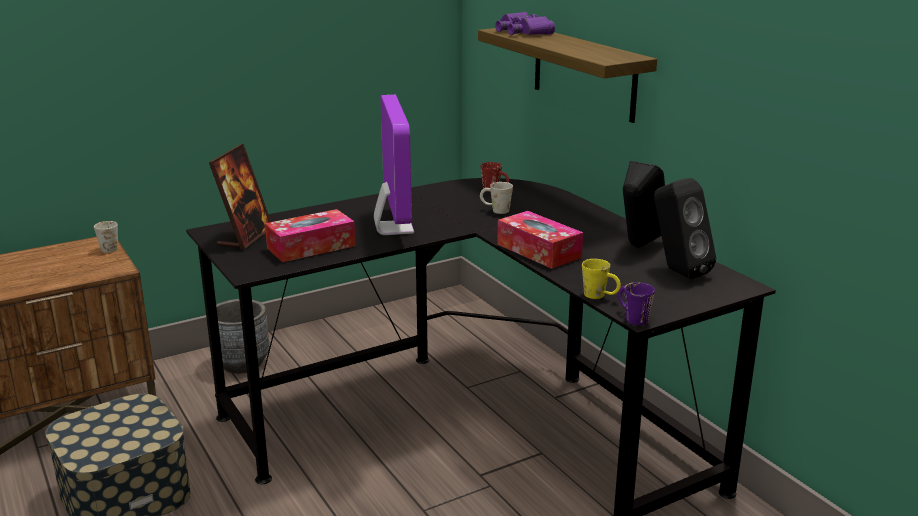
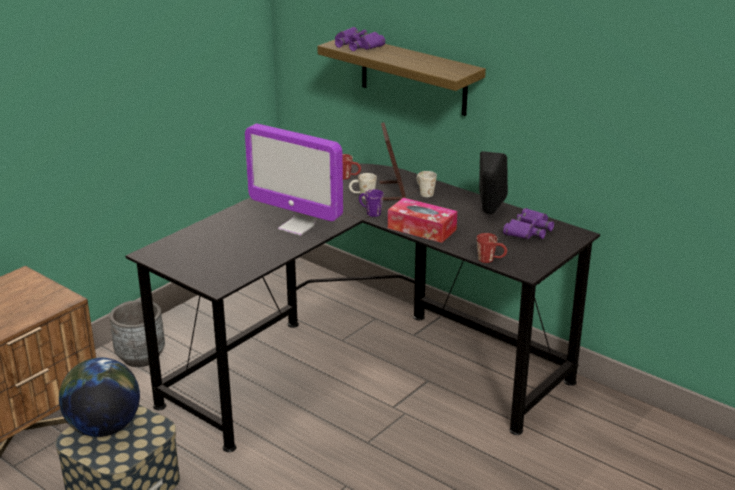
camera: 20 degrees left, 5 degrees up
(109, 419) = (104, 427): none -> globe
(110, 247) = (36, 279): white mug -> white mug (424, 192)
(245, 237) = (184, 254): picture frame -> picture frame (392, 191)
(311, 247) = (246, 254): tissue box -> none
(393, 228) = (297, 226): monitor -> monitor turned 150 degrees clockwise
(600, 296) = (491, 260): yellow mug -> red mug
(631, 317) = (522, 273): purple mug -> purple mug (370, 212)
(677, 271) = (528, 230): black speaker -> purple binoculars

